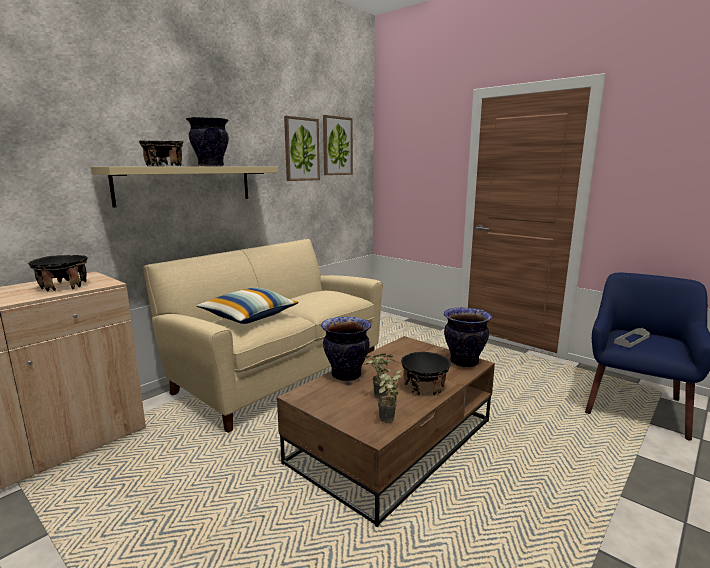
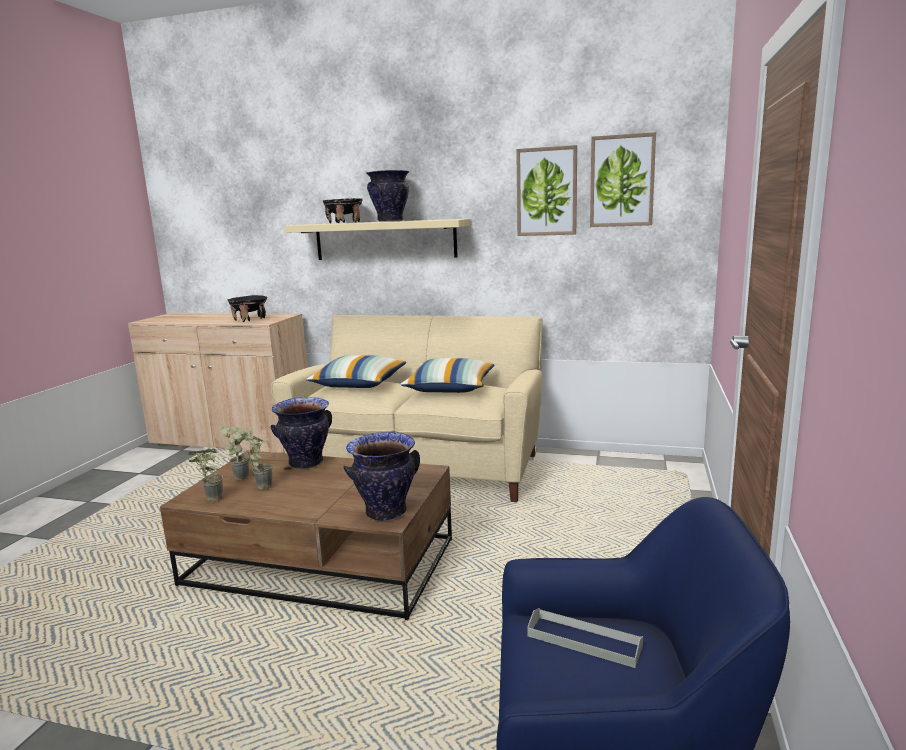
camera: 65 degrees right, 0 degrees up
(315, 297) = (450, 388): none -> pillow
(345, 402) = (244, 475): none -> potted plant
(424, 387) = (296, 502): black bowl -> none

